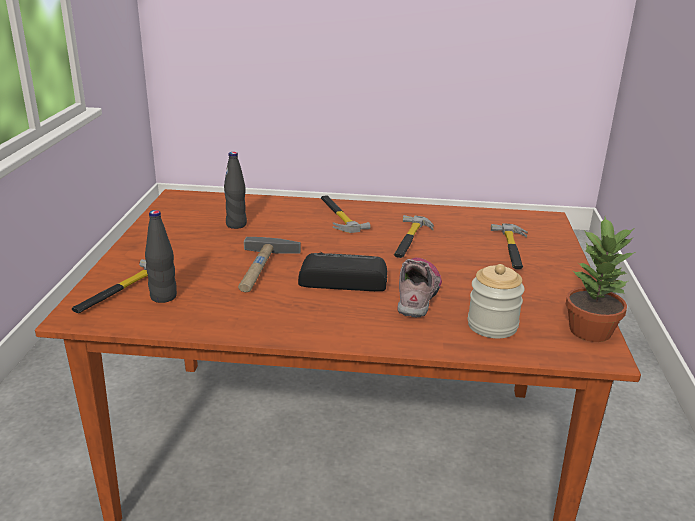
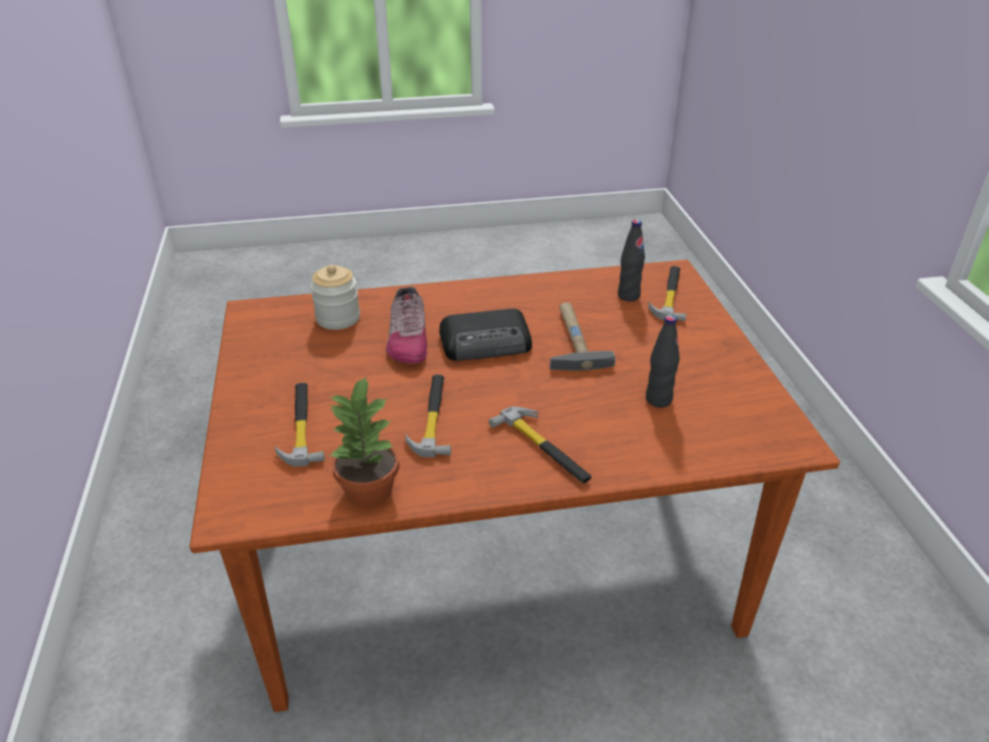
camera: 165 degrees right, 10 degrees up
(591, 330) = (250, 328): potted plant -> potted plant (367, 491)

